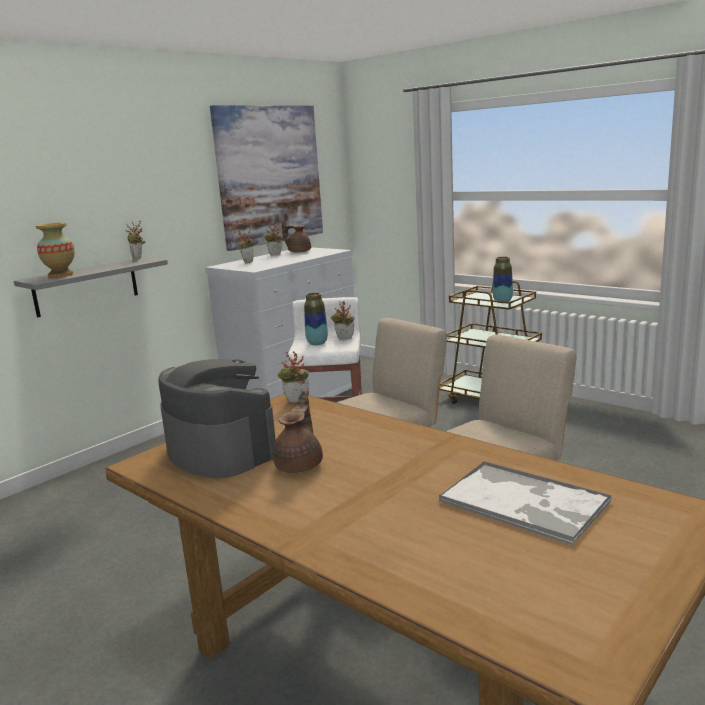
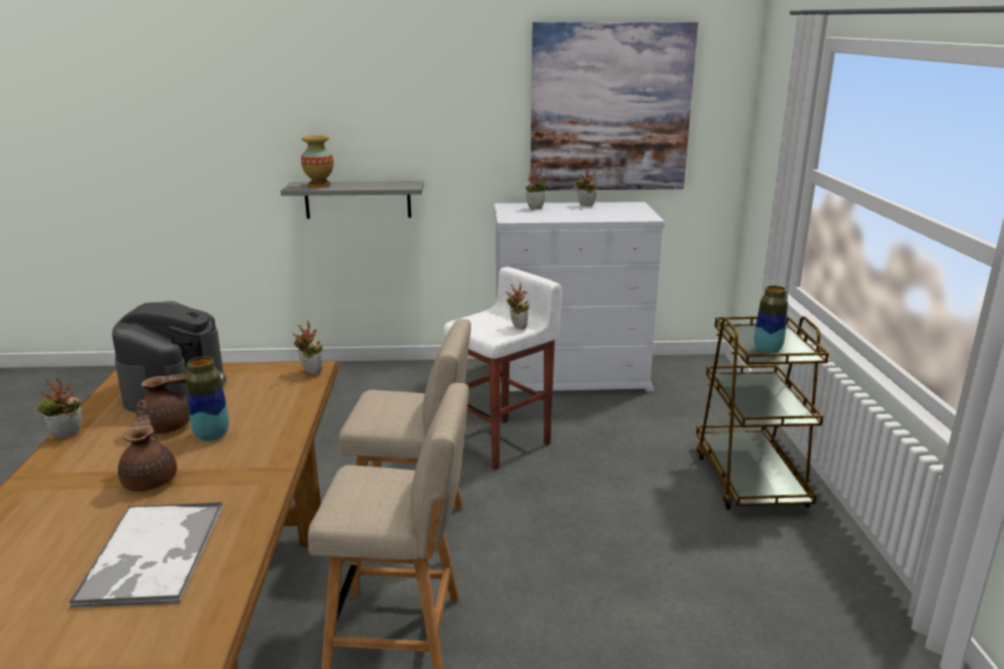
camera: 45 degrees right, 5 degrees up
(138, 259) = (410, 182): potted plant -> potted plant (67, 437)
(298, 251) = (615, 207): brown teapot -> brown teapot (151, 479)
(317, 343) = (487, 322): vase -> vase (212, 435)

